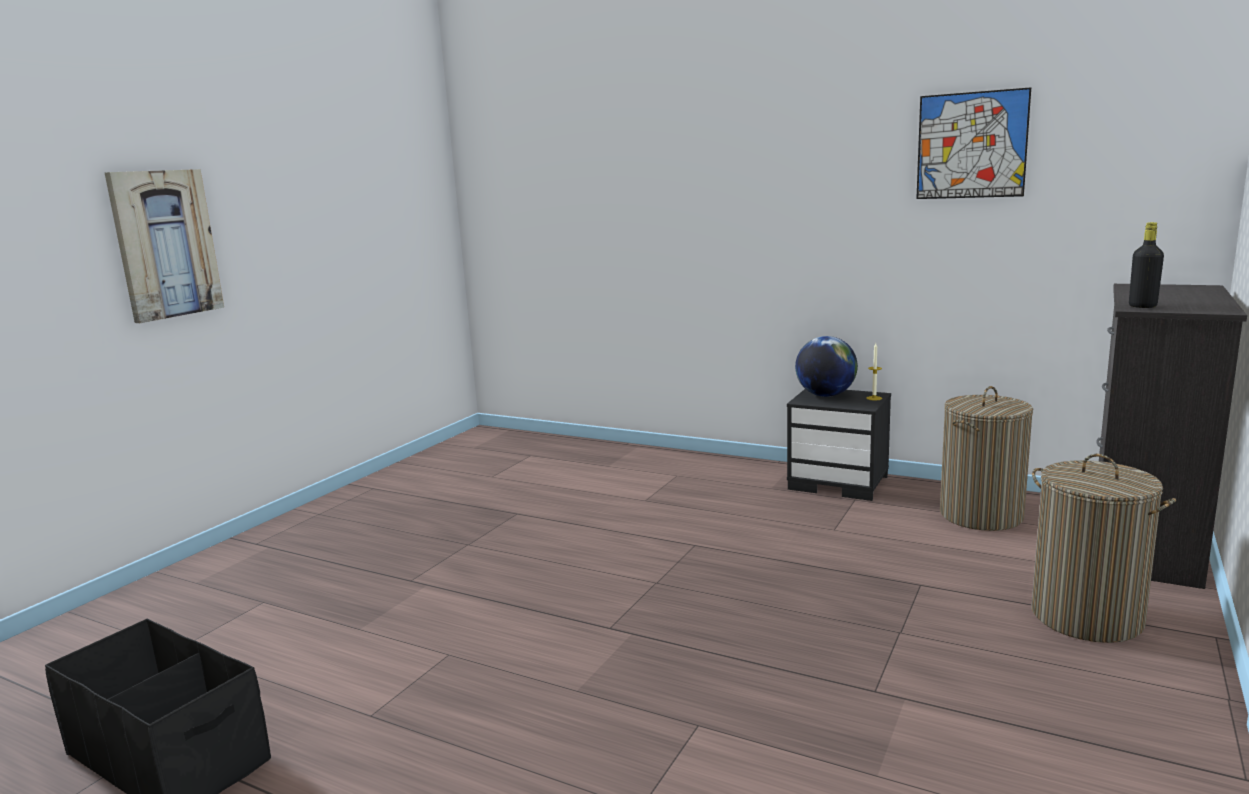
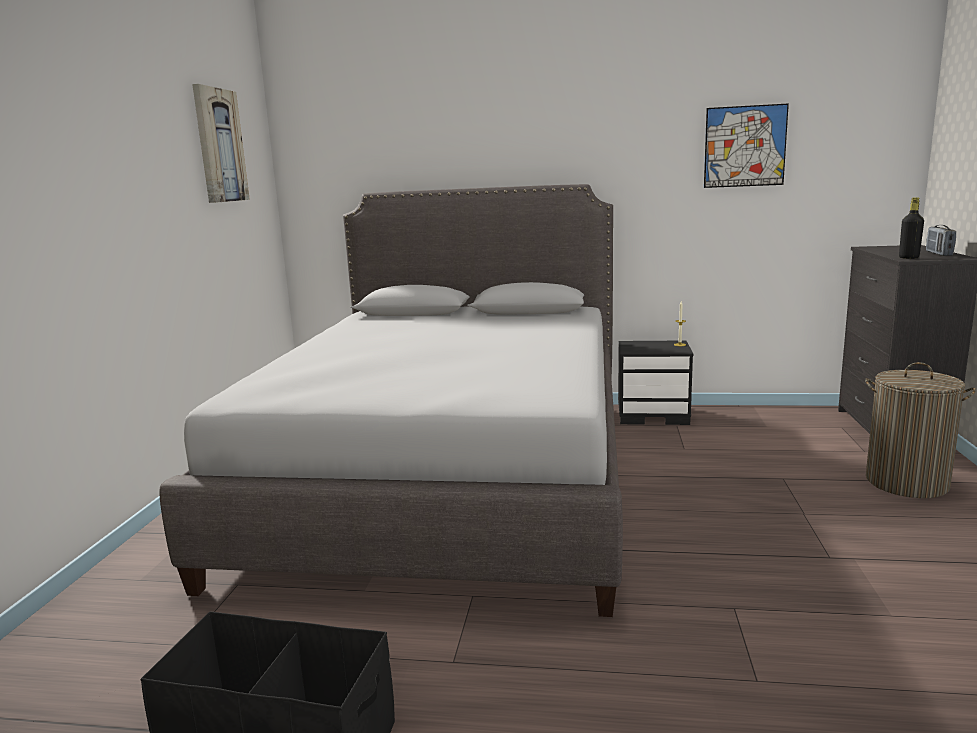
camera: 20 degrees left, 0 degrees up
(165, 244) = (71, 228): picture -> picture (219, 145)
(546, 525) = (451, 477): none -> grey bed
(825, 395) = (641, 346): globe -> none
(981, 515) = (773, 425): laundry basket -> none
(1204, 302) = (938, 254): none -> radio

